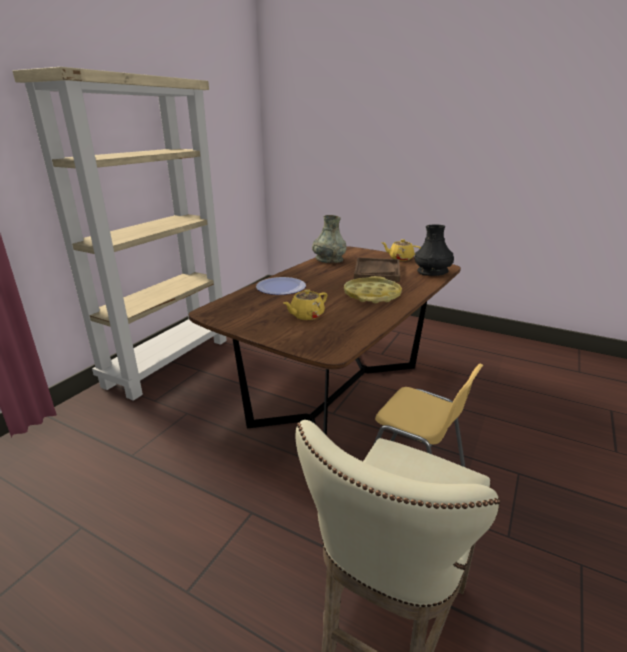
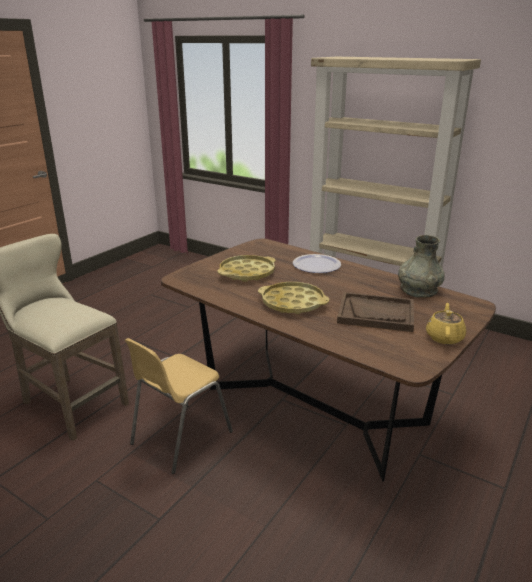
camera: 95 degrees right, 0 degrees up
(306, 315) = (247, 273): yellow teapot -> yellow tray
(432, 272) = (381, 352): black vase -> none

